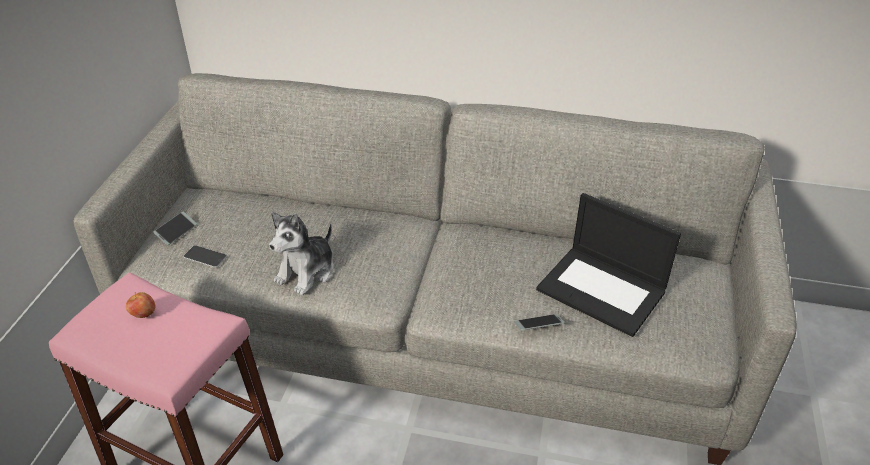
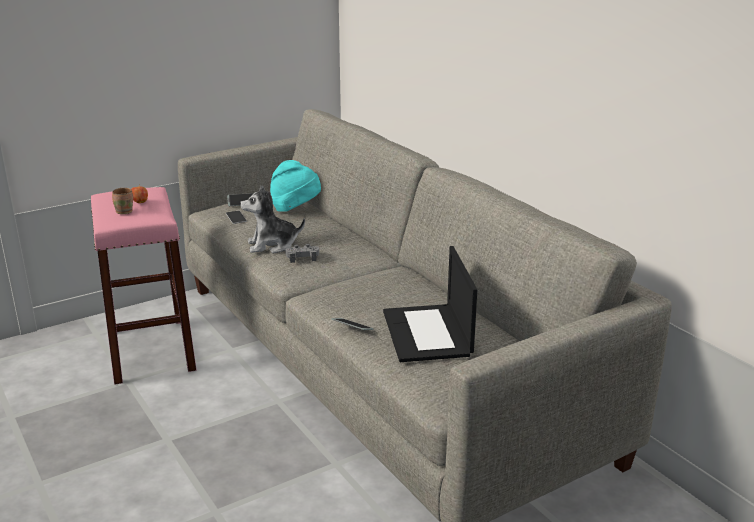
camera: 45 degrees right, 15 degrees down
(150, 339) = (125, 211): none -> brown mug
(253, 209) = (296, 209): none -> turquoise hat
(362, 269) = (302, 257): none -> grey game controller

